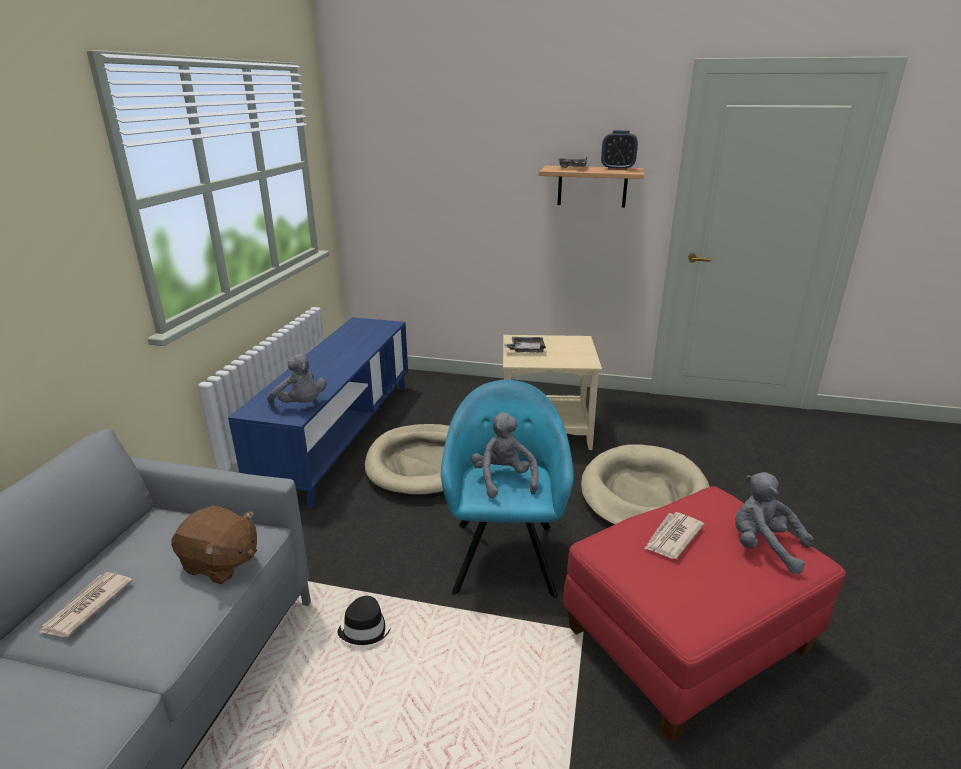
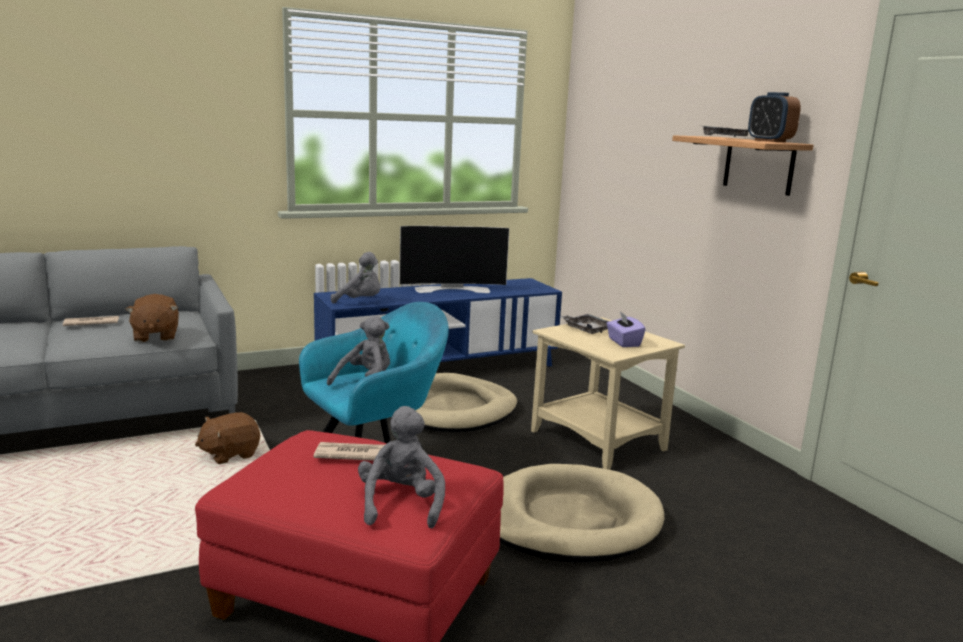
camera: 50 degrees right, 10 degrees down
(301, 405) = (360, 302): grey plush toy -> grey plush toy turned 75 degrees counterclockwise
(330, 354) = (452, 289): none -> television
(366, 627) = (230, 454): black hat -> brown plush toy
(567, 350) = (623, 342): none -> purple tissue box

